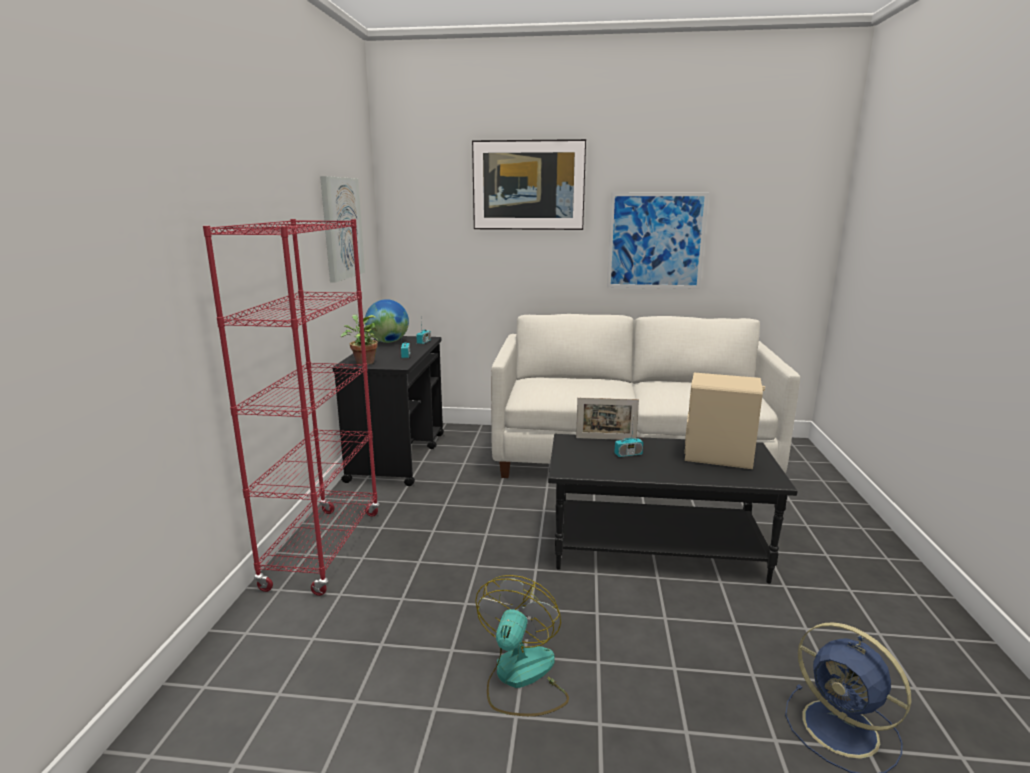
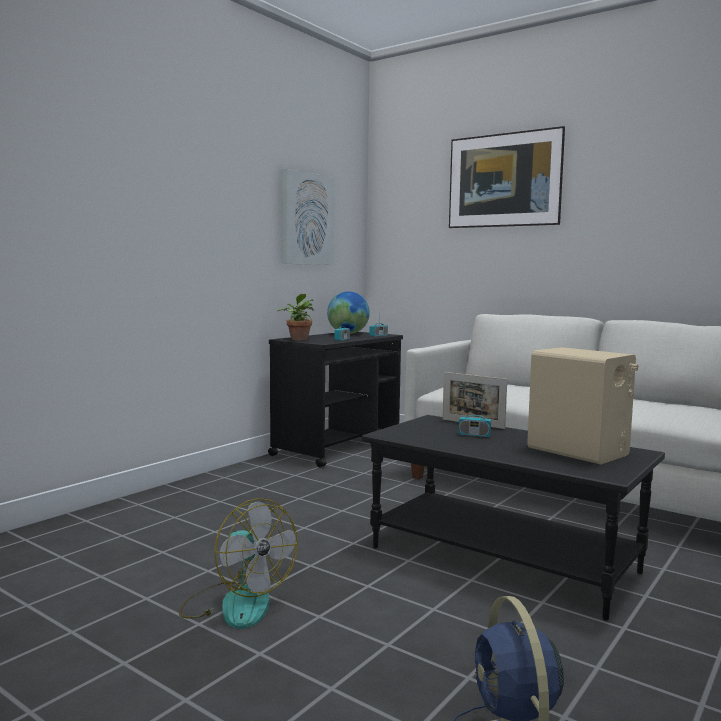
camera: 30 degrees right, 10 degrees down
(324, 549) = (199, 490): red bookcase -> none
(520, 678) = (236, 603): fan -> fan turned 90 degrees clockwise
(656, 241) = (645, 235): picture -> none

